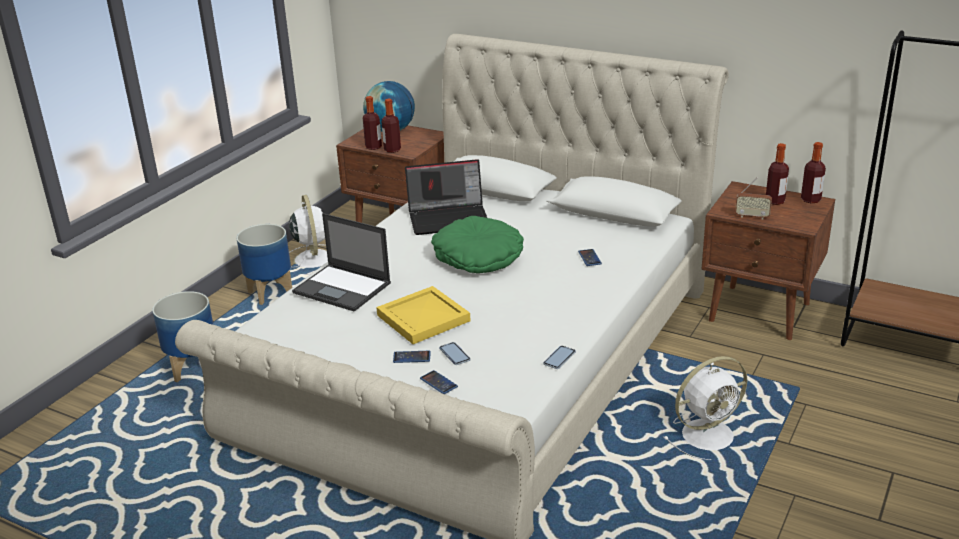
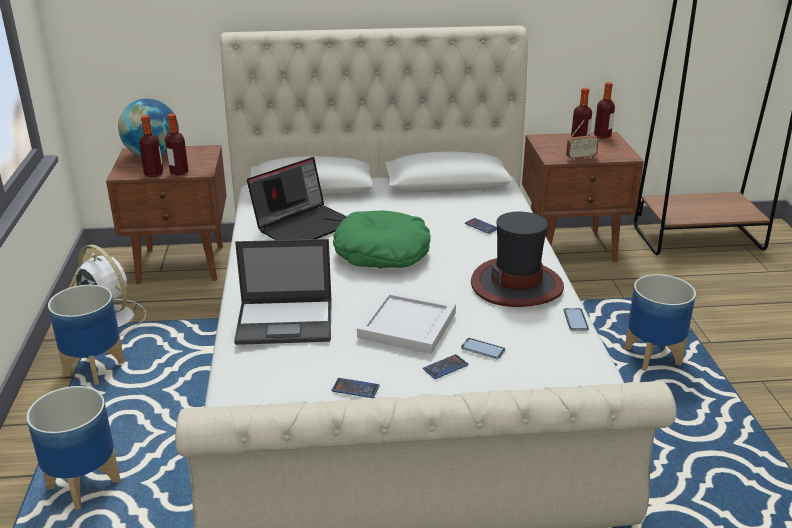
camera: 35 degrees left, 0 degrees up
(423, 319) = (408, 326): yellow tray -> white tray
(438, 383) = (505, 382): phone -> phone (355, 388)
(550, 315) = (517, 285): none -> hat
(709, 434) = (651, 357): white fan -> planter

